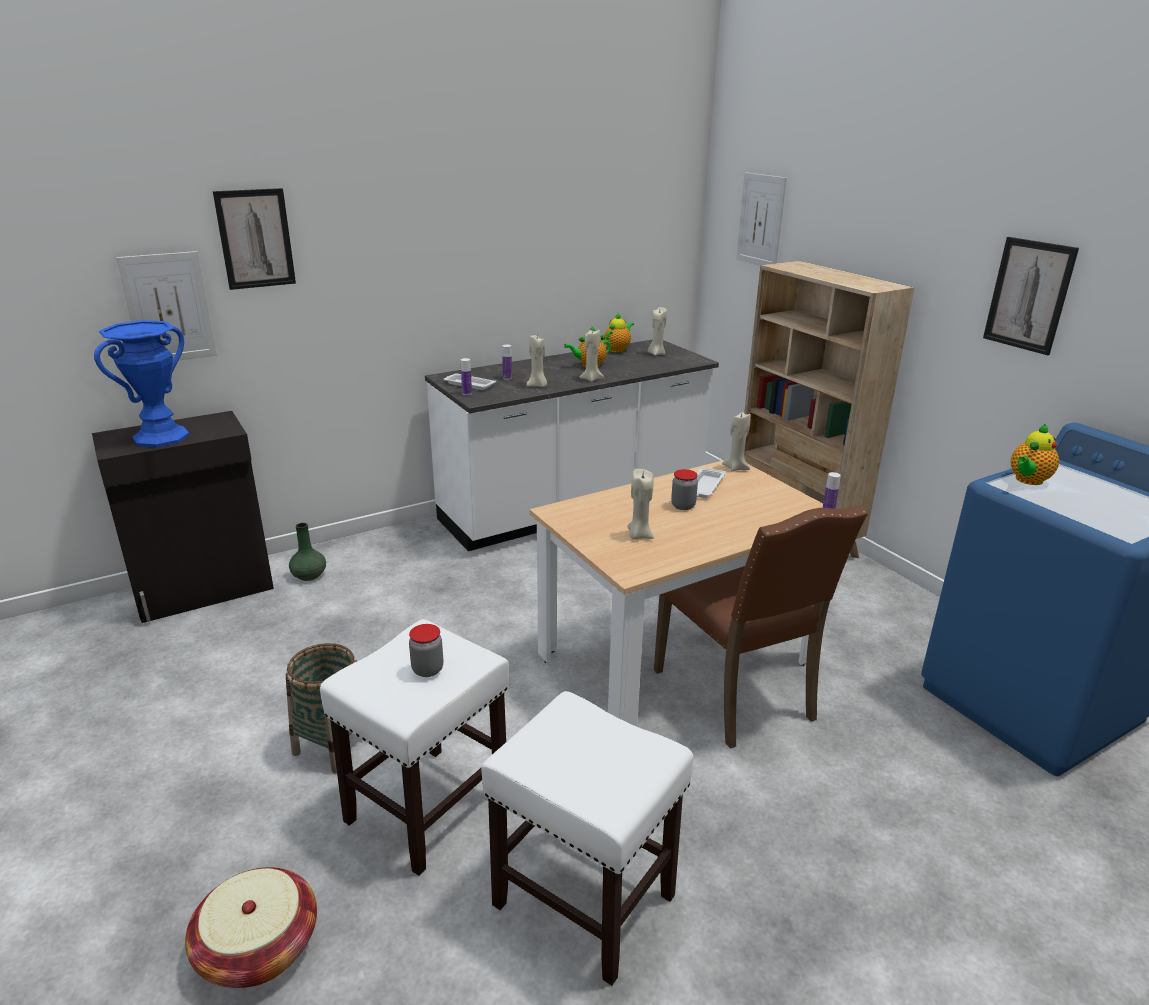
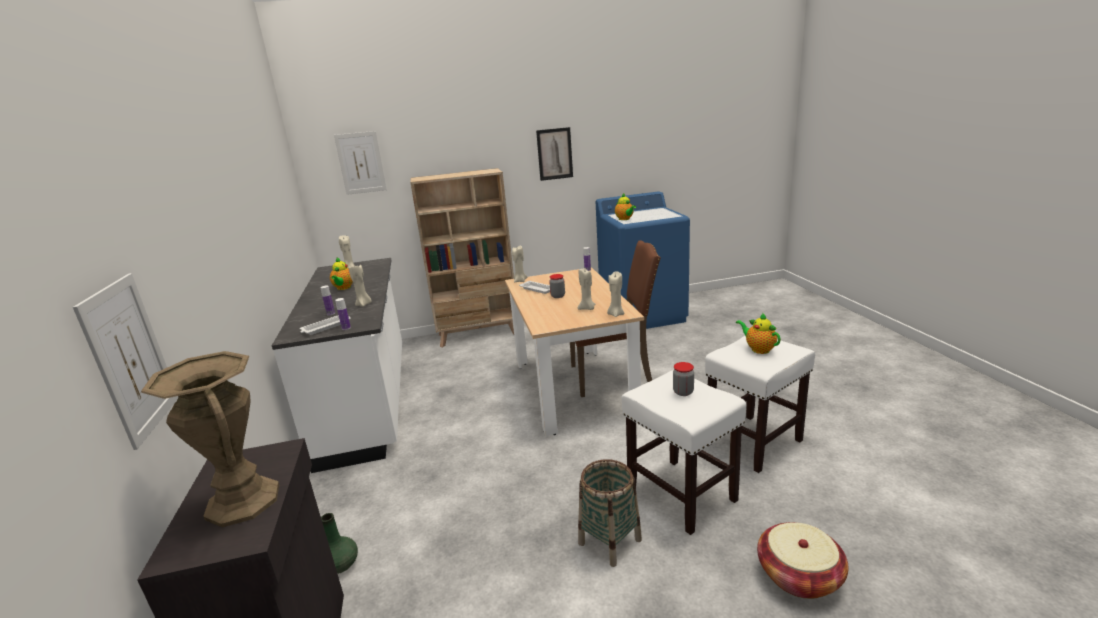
camera: 70 degrees left, 5 degrees down
(161, 437) = (243, 501): blue vase -> brown vase
(255, 239) = (157, 245): picture -> none
(591, 379) = (373, 289): beige candle -> beige candle (616, 314)
(618, 349) = (322, 278): teapot -> teapot (758, 349)

